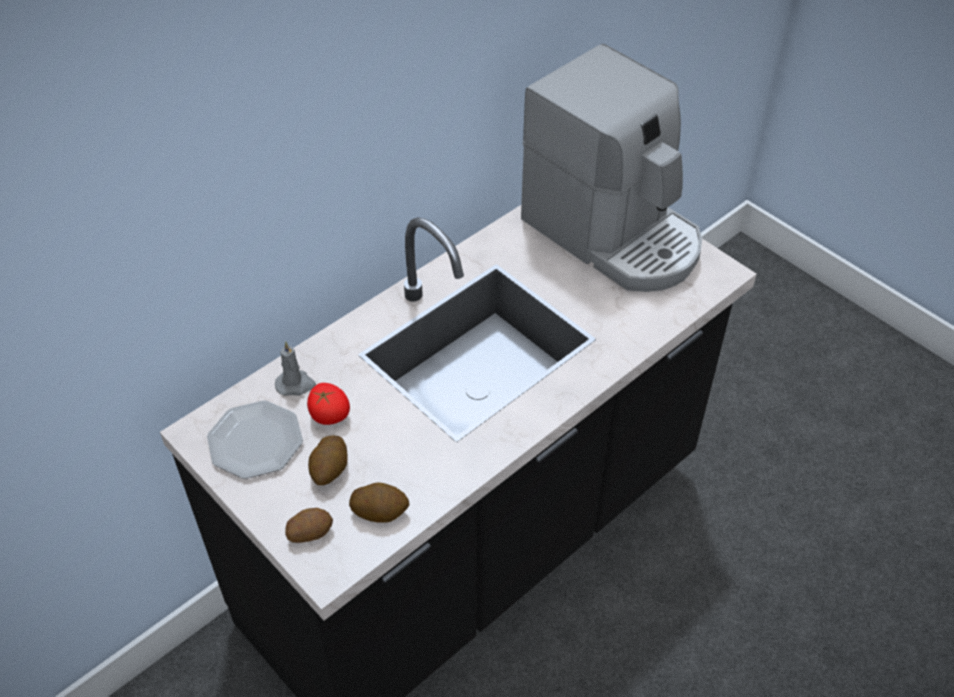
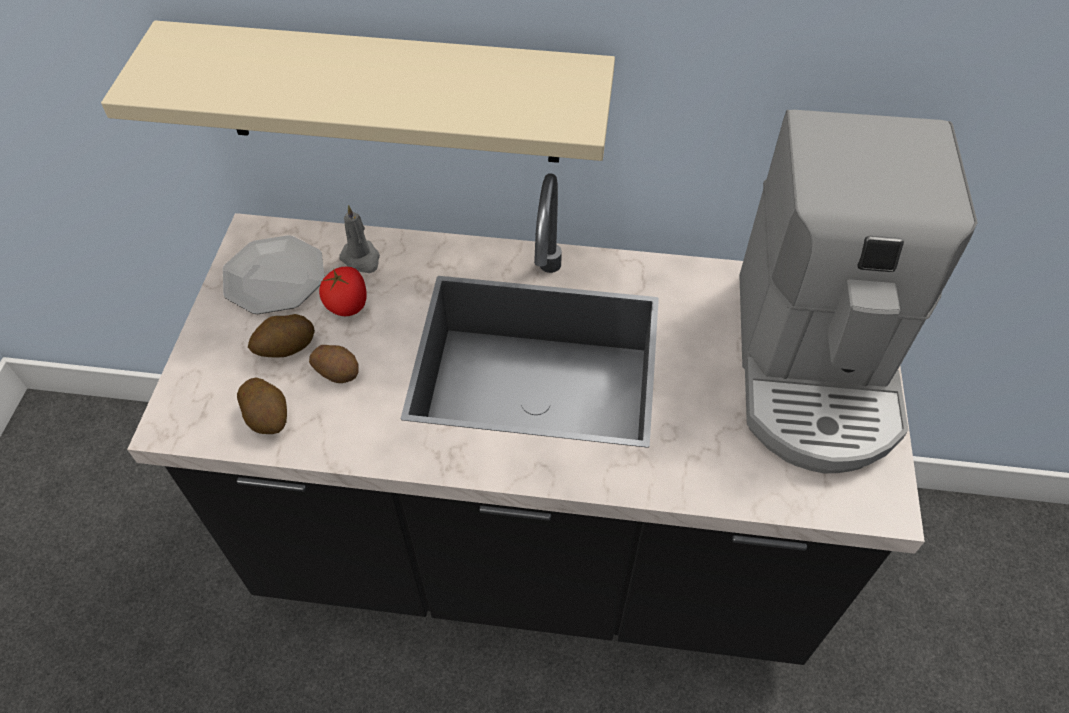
camera: 50 degrees right, 5 degrees up
(268, 240) = (388, 94): none -> beige shelf
(310, 532) = (205, 382): potato -> potato (338, 371)

